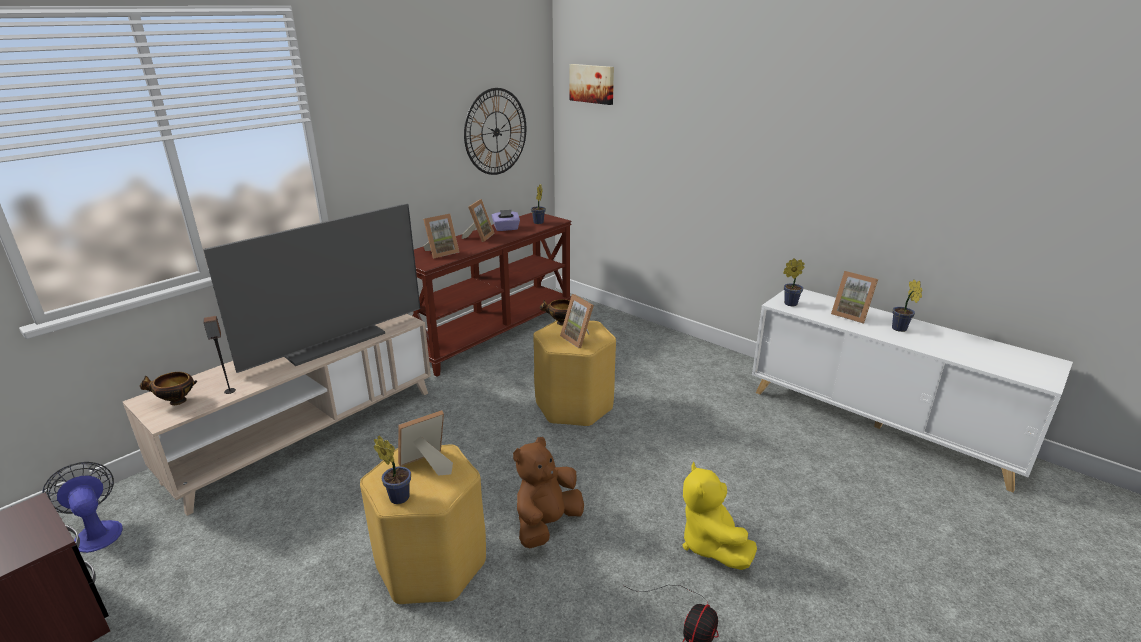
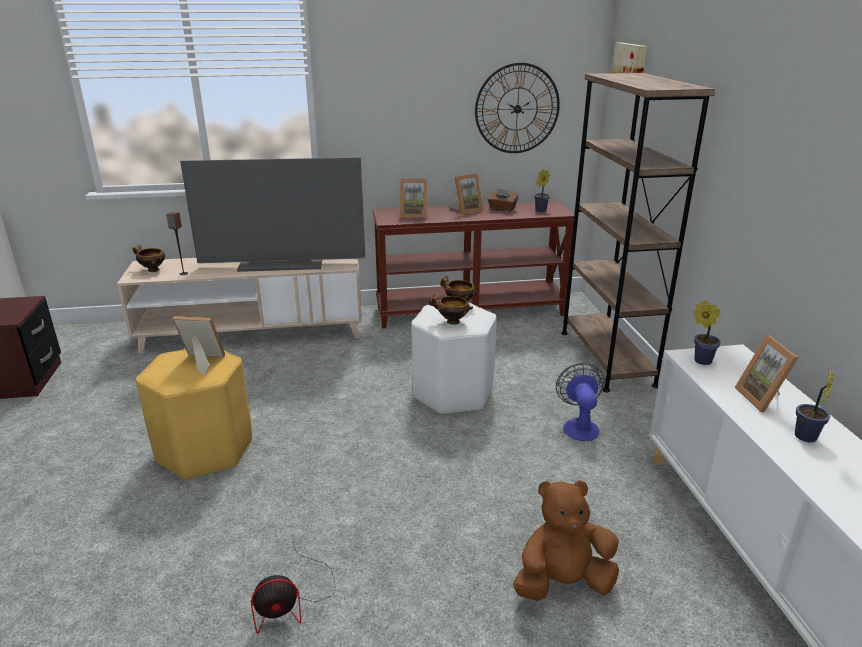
camera: 40 degrees right, 0 degrees up
(97, 532) = (95, 342): fan -> fan (579, 425)
(397, 496) = (158, 372): potted plant -> none
(506, 228) = (502, 209): purple tissue box -> brown tissue box
(546, 524) = (306, 467): brown plush toy -> brown plush toy (562, 583)
(574, 406) = (453, 393): yellow stool -> white stool
(579, 339) = (451, 322): picture frame -> bowl
(639, 333) = (606, 358): none -> brown bookcase
(710, 544) = (401, 557): yellow plush toy -> none

